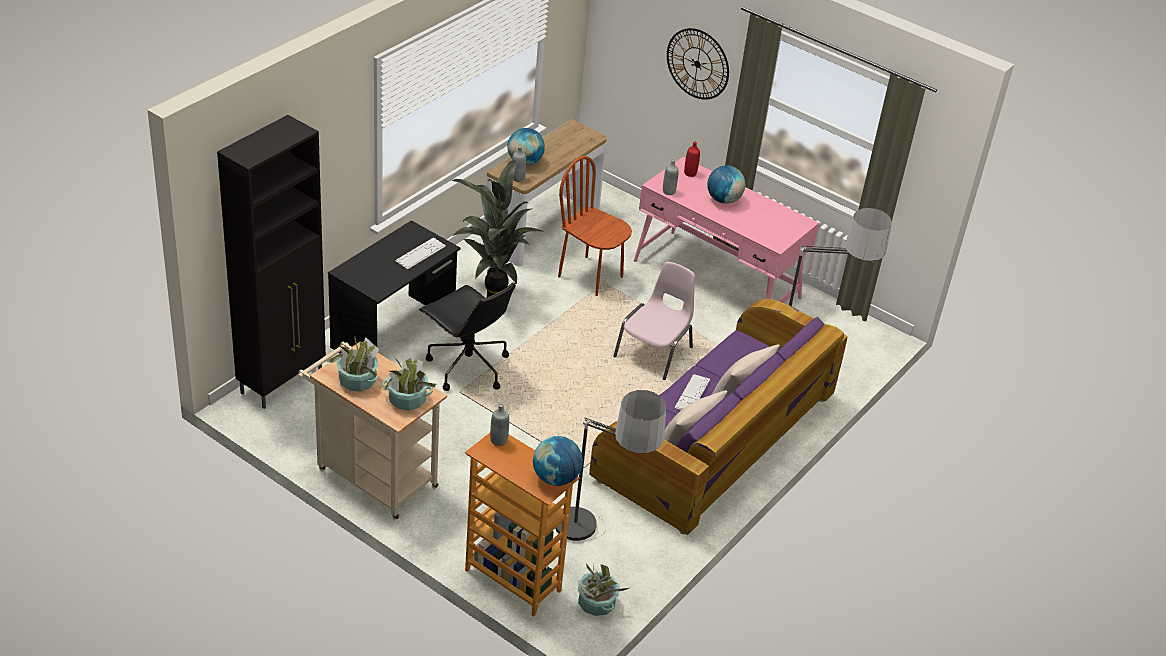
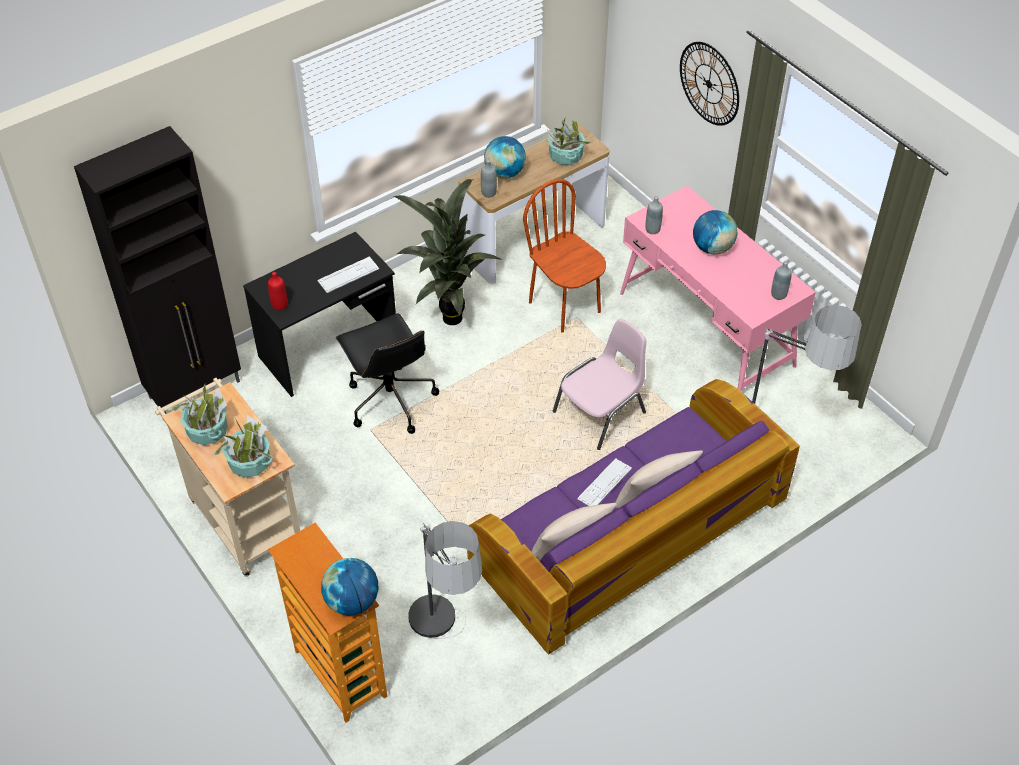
camera: 20 degrees right, 10 degrees up
(498, 440) = (309, 541): grey bottle -> grey bottle (778, 294)
(596, 603) = (419, 719): potted plant -> potted plant (565, 156)
(690, 173) = (687, 208): red bottle -> red bottle (279, 305)

